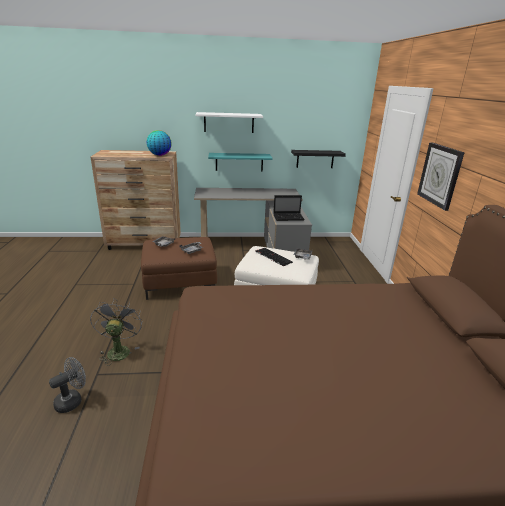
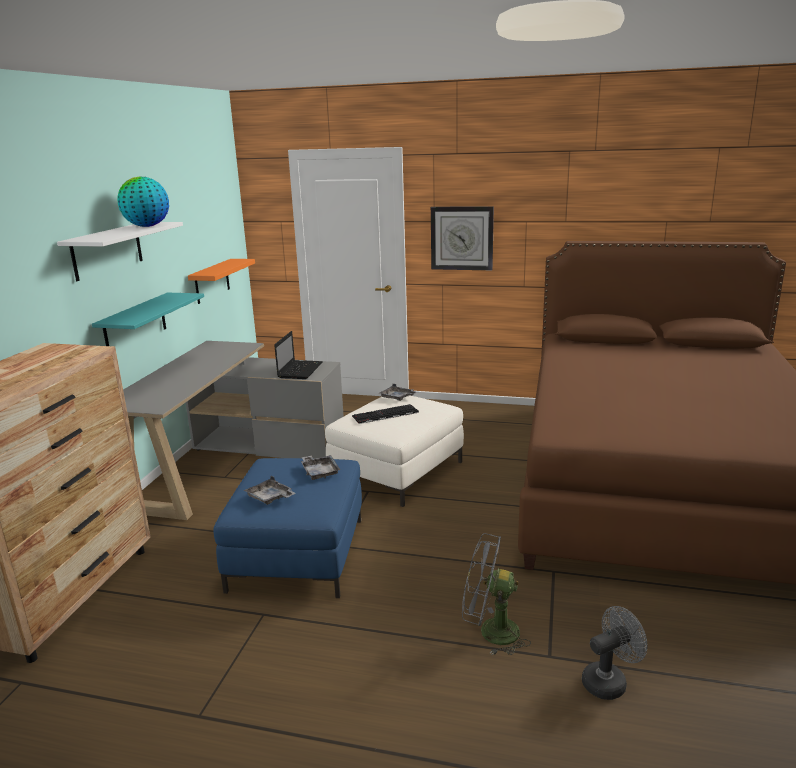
camera: 70 degrees left, 5 degrees down
(72, 400) = (609, 681): grey fan -> grey fan turned 90 degrees clockwise
(160, 155) = (70, 354): globe -> globe (147, 226)
(180, 282) = (298, 554): brown ottoman -> blue ottoman
(315, 159) = (212, 281): black shelf -> orange shelf

